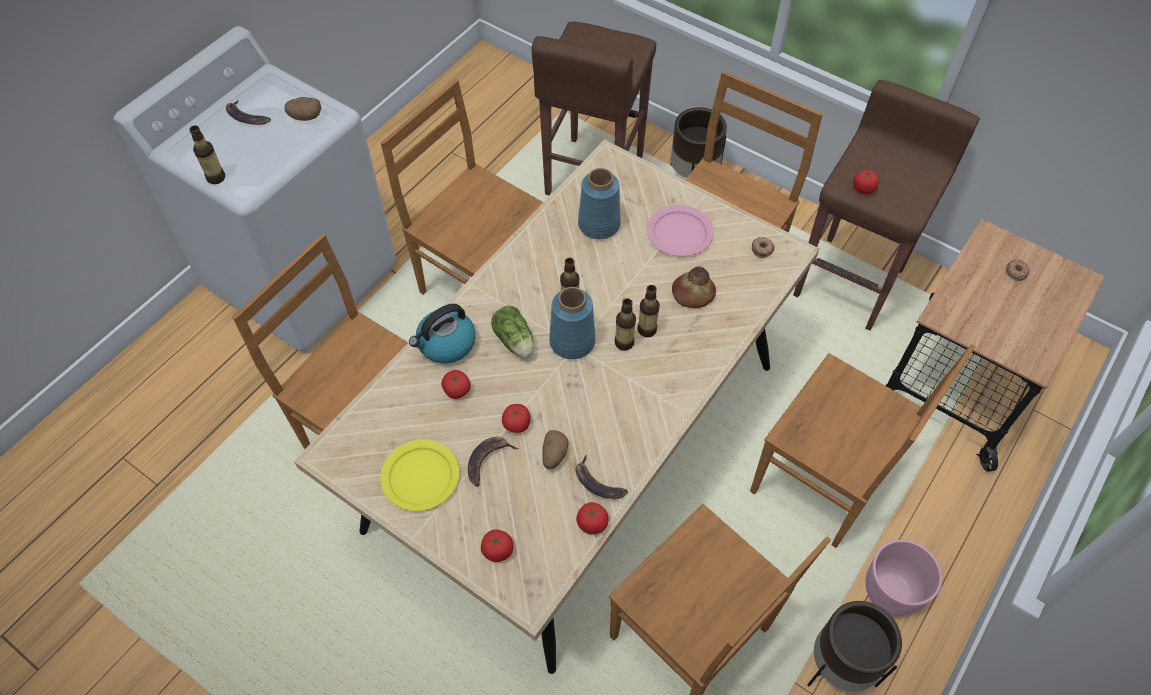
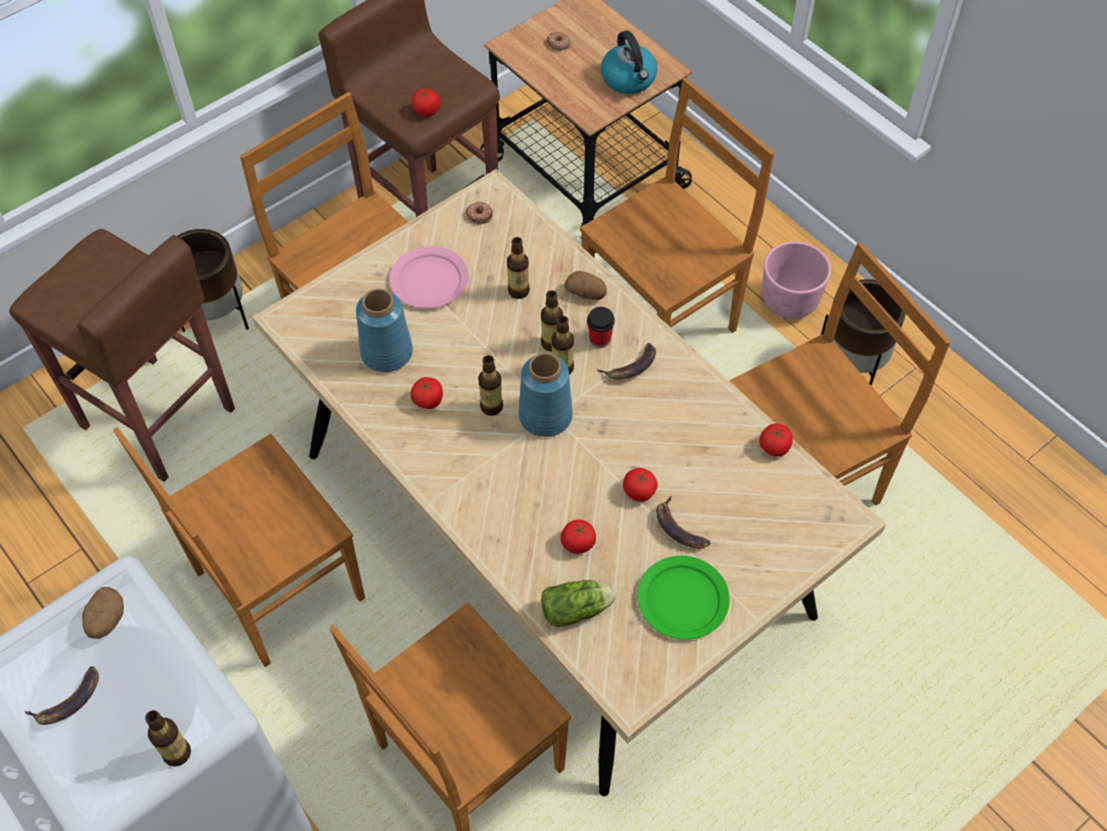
camera: 75 degrees left, 0 degrees up
(420, 477) = (683, 599): yellow plate -> green plate
(446, 344) = (509, 544): kettle -> kettle (629, 79)
(498, 550) = (788, 538): tomato -> tomato (428, 400)
(515, 342) = (529, 471): lettuce -> lettuce (578, 609)
(554, 455) = (687, 464): potato -> potato (586, 293)
(598, 483) = (729, 431): banana -> banana (631, 367)
(663, 363) = (600, 339): none -> cup
(692, 294) = (518, 291): bread -> bottle

